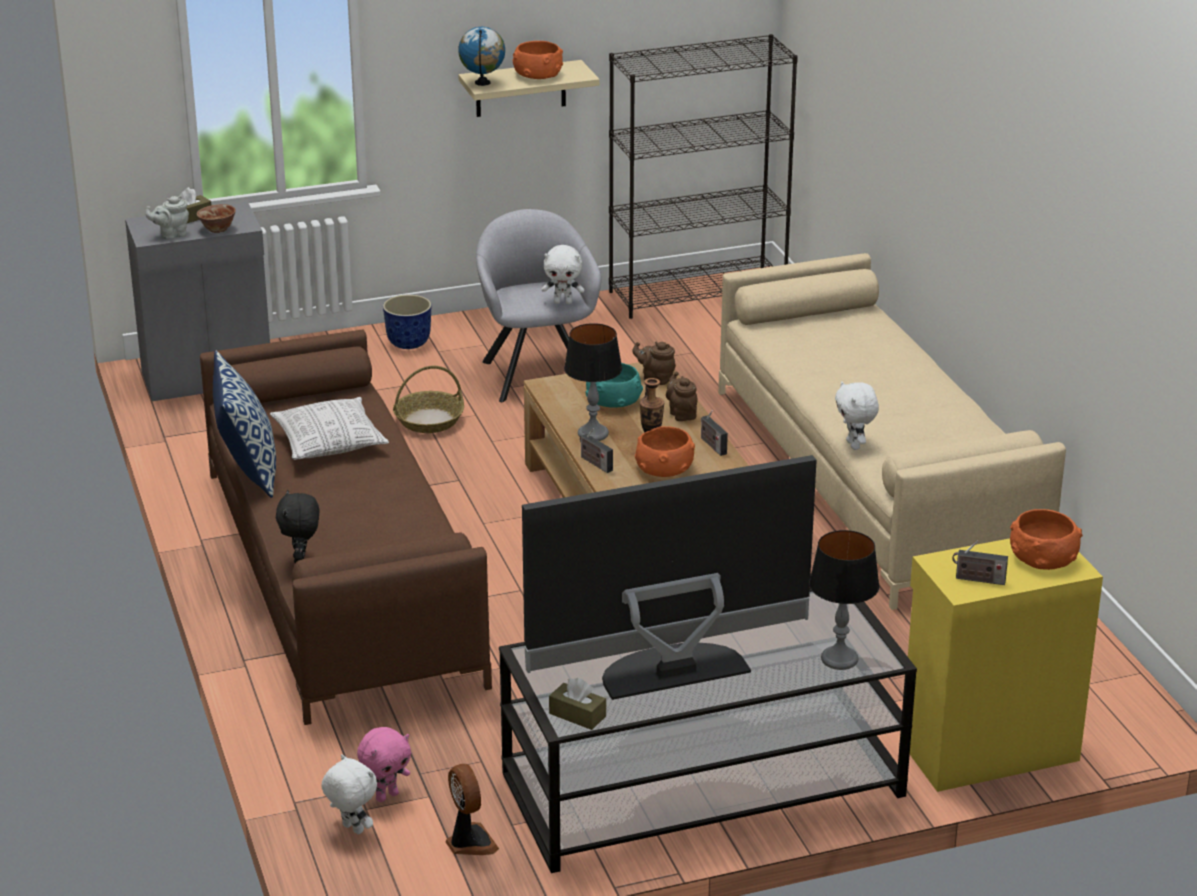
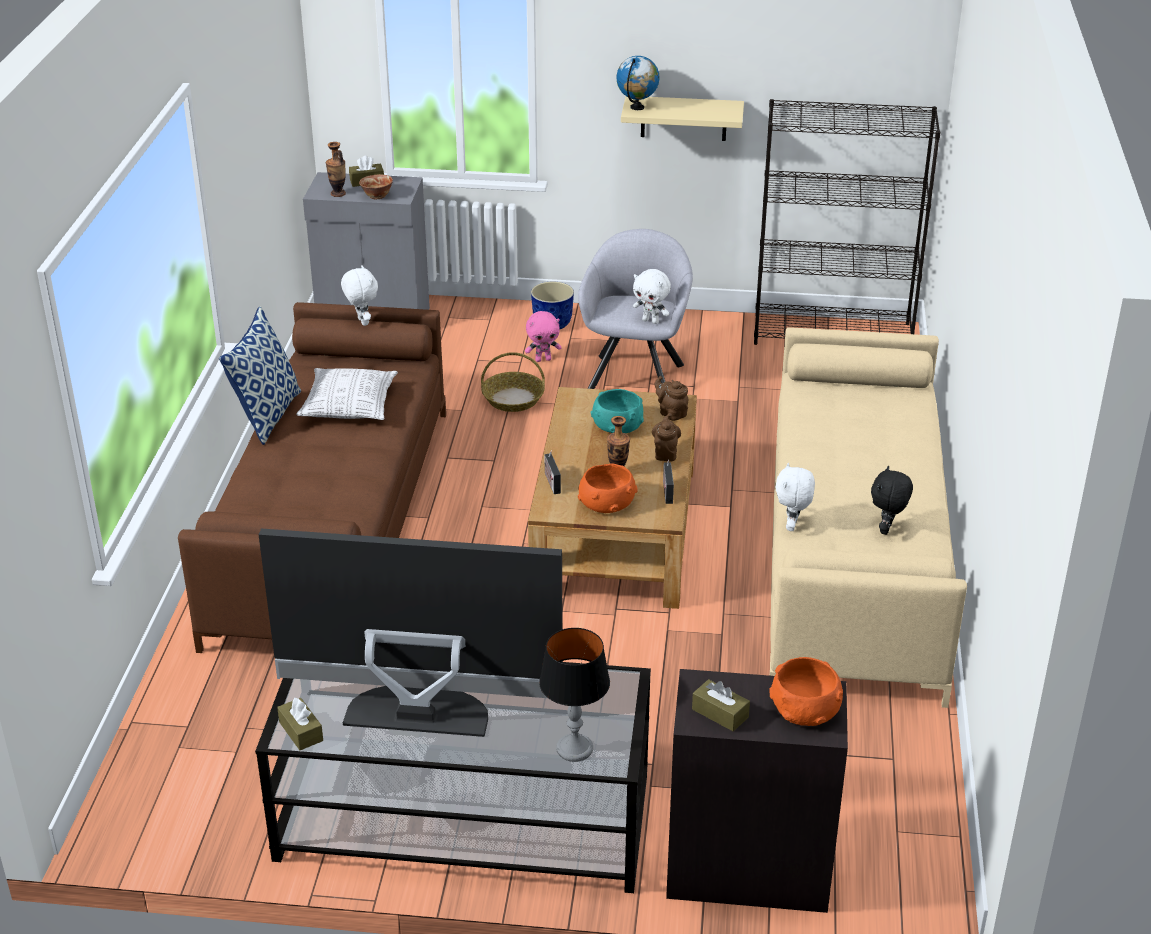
camera: 25 degrees right, 5 degrees up
(171, 235) = (338, 194): grey teapot -> vase
(301, 560) = (237, 509): black plush toy -> black plush toy (887, 529)
(351, 829) = (153, 762): white plush toy -> white plush toy (362, 322)
(386, 796) = (204, 740): pink plush toy -> pink plush toy (543, 359)
(469, 842) = (231, 807): fan -> none
(537, 75) = (691, 108): orange bowl -> none
(593, 434) = (573, 453): table lamp -> none
(977, 579) = (720, 713): radio -> brown tissue box
(987, 750) = (746, 870): yellow cabinet -> black cabinet

